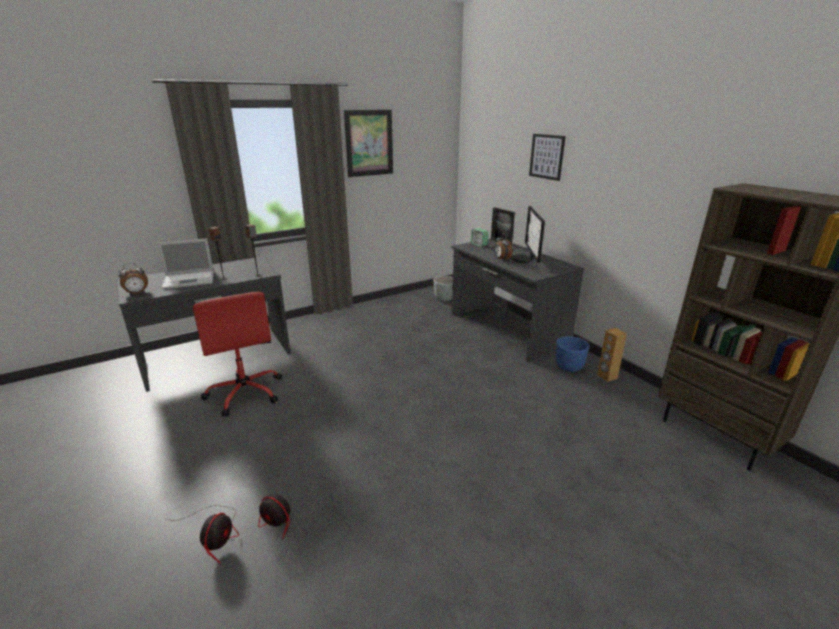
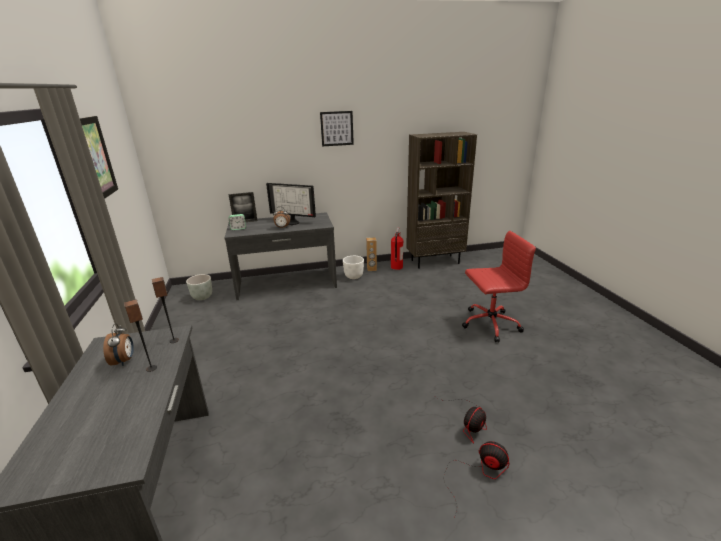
camera: 70 degrees left, 0 degrees up
(137, 293) = (113, 460): alarm clock -> alarm clock (124, 361)
(190, 280) = (116, 401): laptop -> none
(245, 393) = (267, 456): red office chair -> red office chair (489, 324)
(546, 156) = (265, 142): picture -> picture (337, 128)
(569, 367) = (354, 276): blue planter -> white planter
(639, 397) = (396, 267): none -> fire extinguisher

